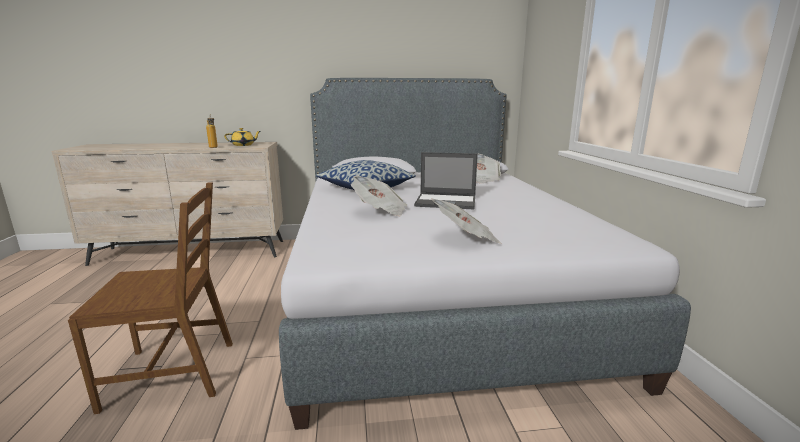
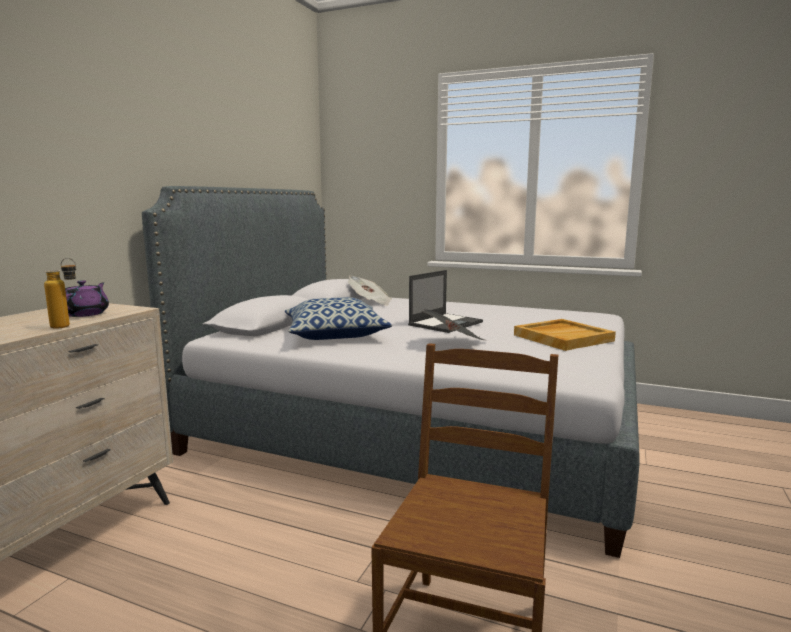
camera: 60 degrees left, 5 degrees down
(243, 145) = (86, 314): yellow teapot -> purple teapot
(466, 238) = (563, 337): newspaper -> beige tray

